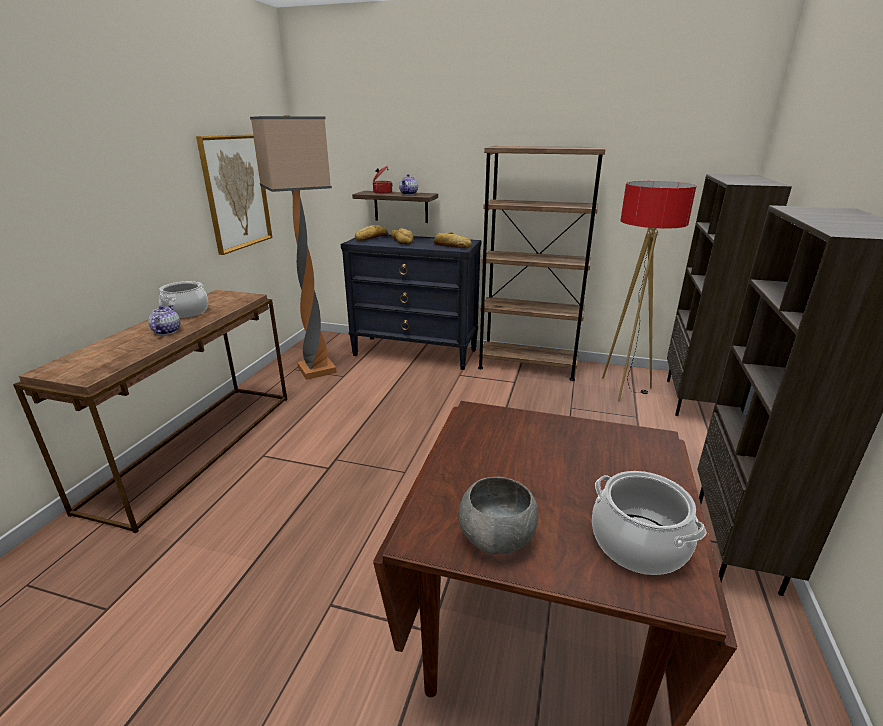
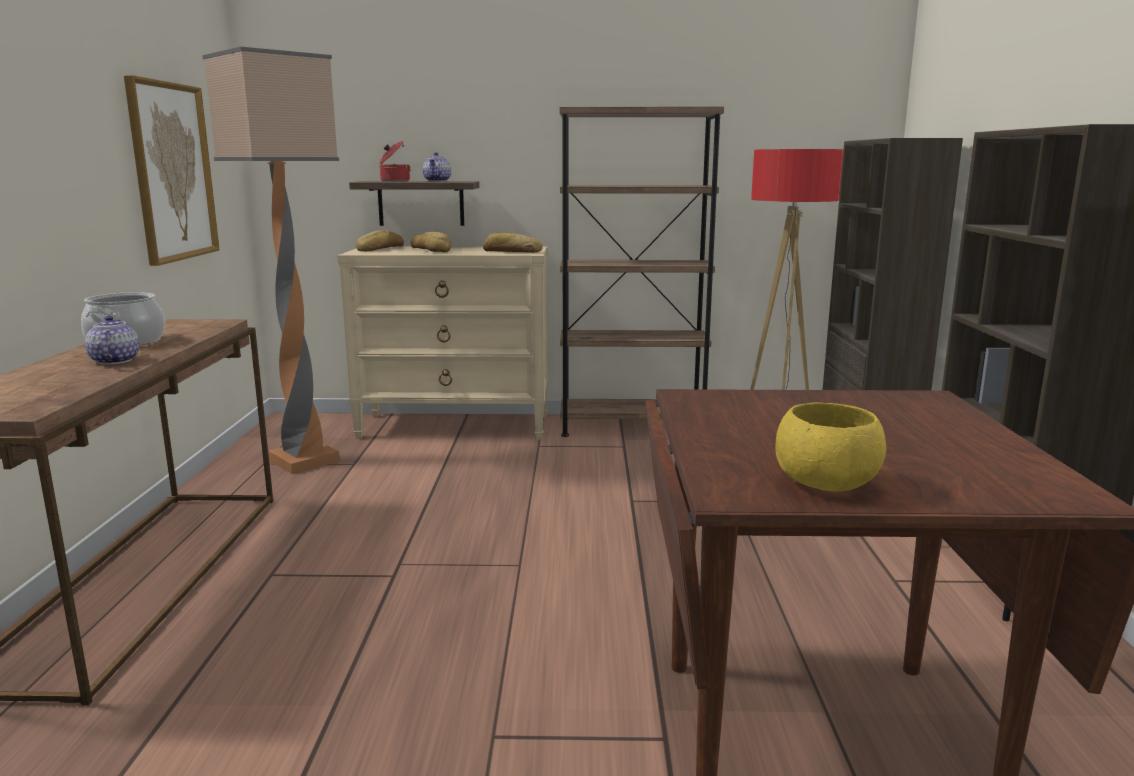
camera: 15 degrees left, 10 degrees down
(415, 352) = (455, 426): black dresser -> beige dresser
(495, 537) = (824, 483): grey bowl -> yellow bowl
(639, 543) = (993, 469): cooking pot -> none

